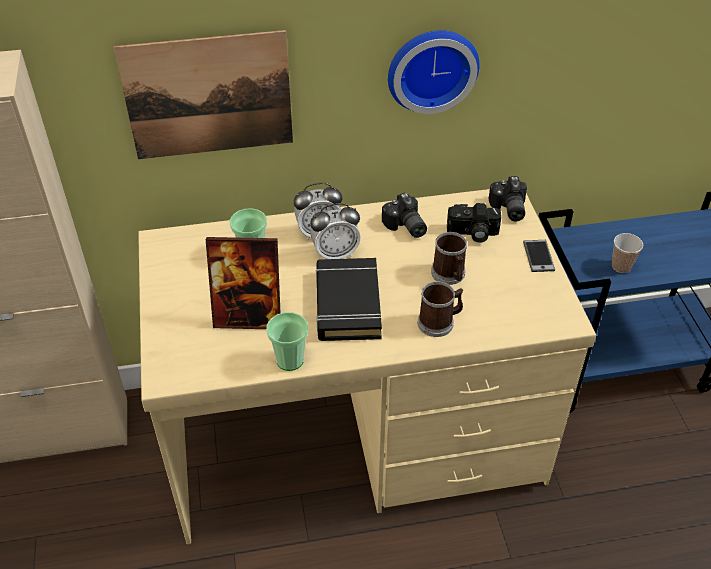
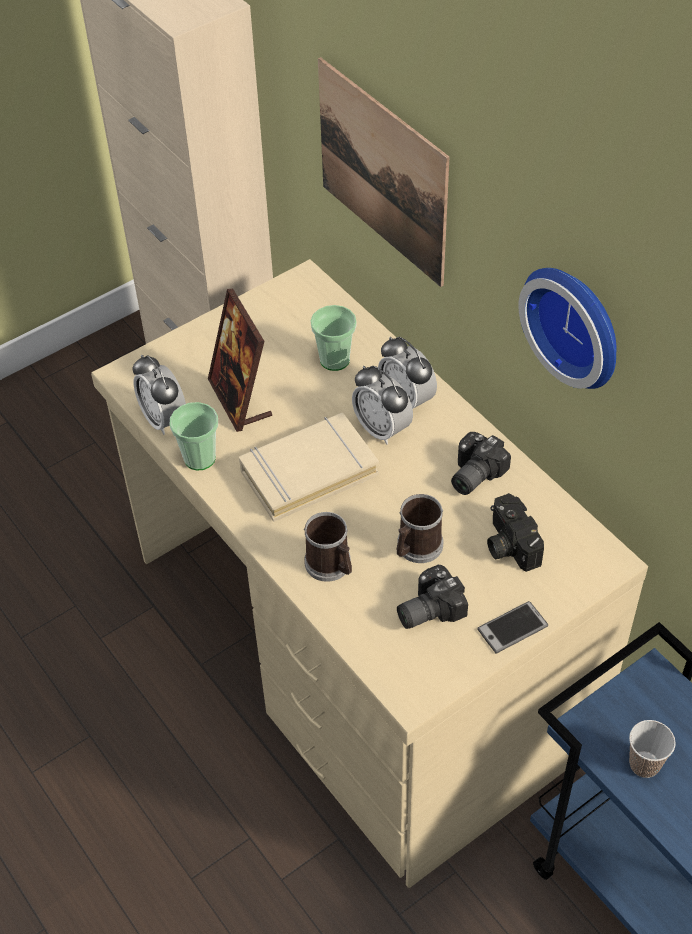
camera: 65 degrees right, 5 degrees up
(233, 368) = (164, 419): none -> alarm clock
(347, 304) = (308, 472): black book -> beige book
(507, 209) = (583, 565): camera -> camera (427, 608)

